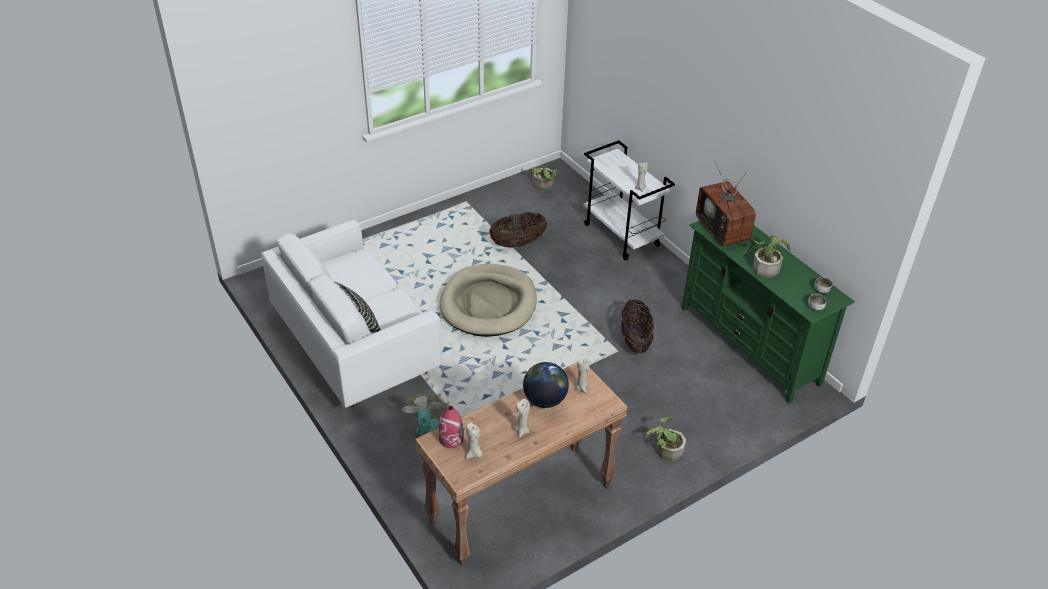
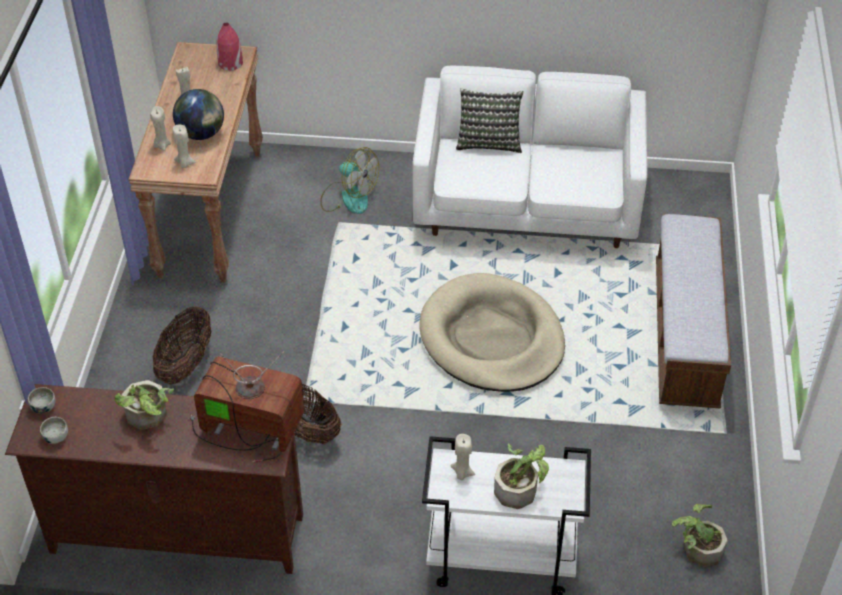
camera: 130 degrees right, 5 degrees up
(409, 238) = (685, 335): none -> bench
(474, 454) = (200, 67): beige candle -> beige candle (162, 145)
(517, 243) = (583, 433): basket -> basket (186, 364)
(665, 450) = (143, 345): potted plant -> potted plant (520, 488)
(750, 345) = (176, 534): green tv stand -> brown tv stand

